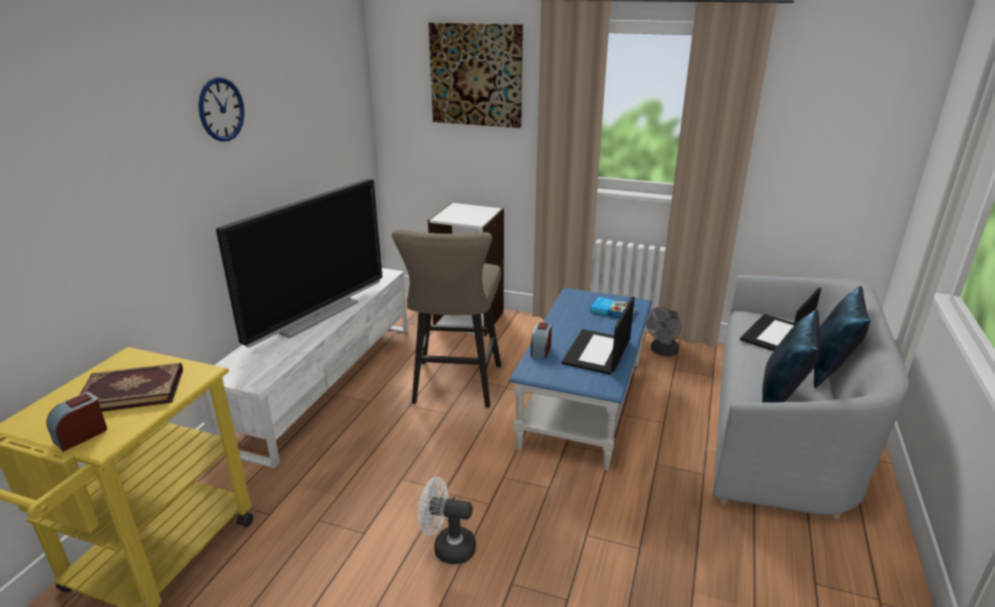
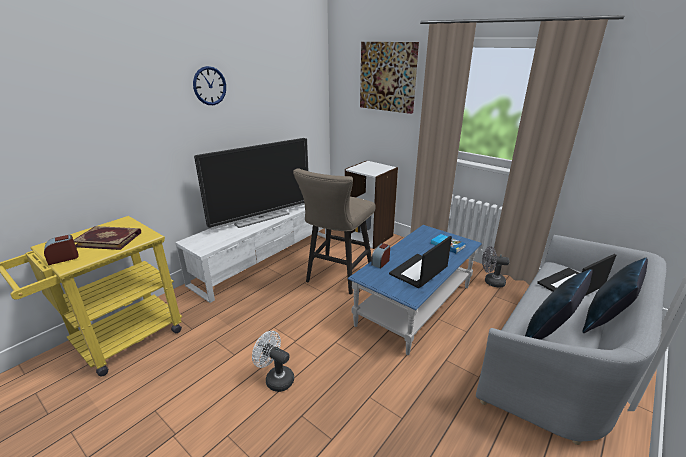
camera: 20 degrees right, 0 degrees up
(662, 352) = (491, 281): grey fan -> grey fan turned 45 degrees clockwise

